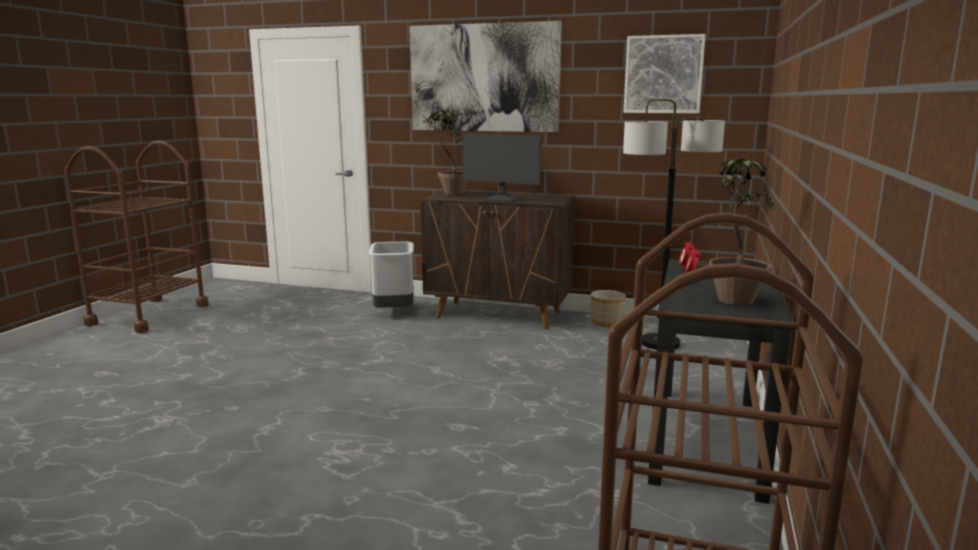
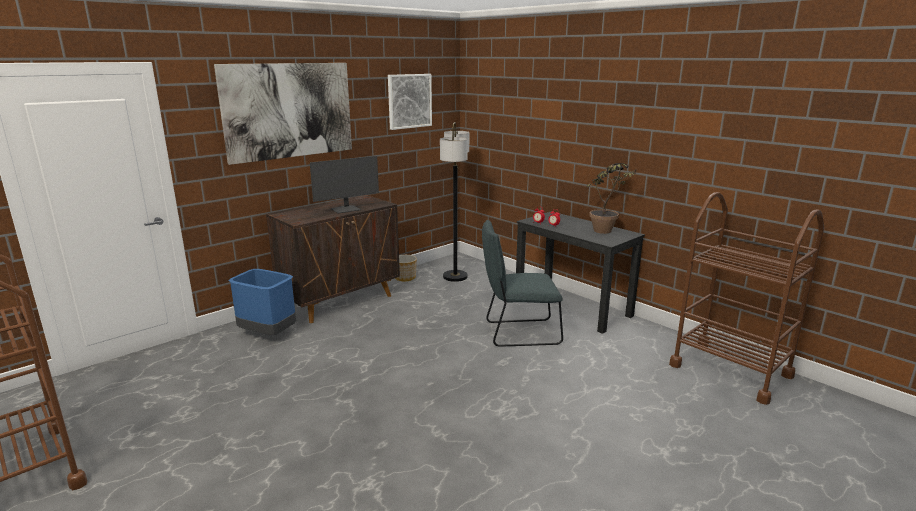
camera: 60 degrees left, 5 degrees up
(393, 311) = (267, 335): grey trash can -> blue trash can
(449, 194) = (293, 216): potted plant -> none
(554, 418) = (518, 333): none -> grey chair

